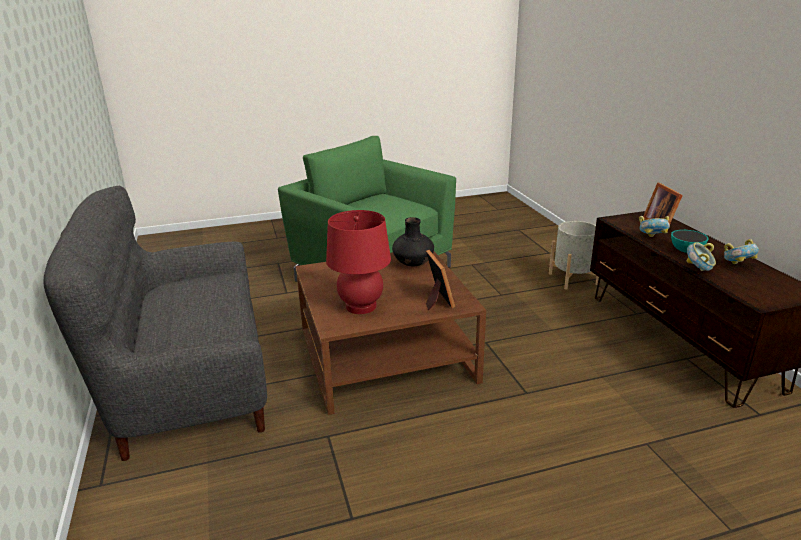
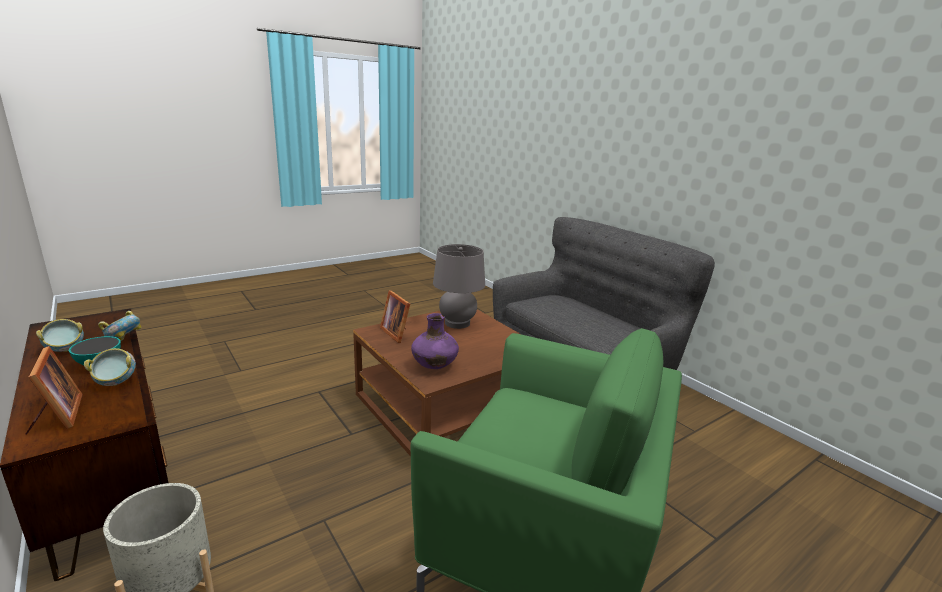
camera: 160 degrees right, 5 degrees down
(361, 306) = (457, 323): red table lamp -> grey table lamp
(413, 264) = (434, 366): black vase -> purple vase

